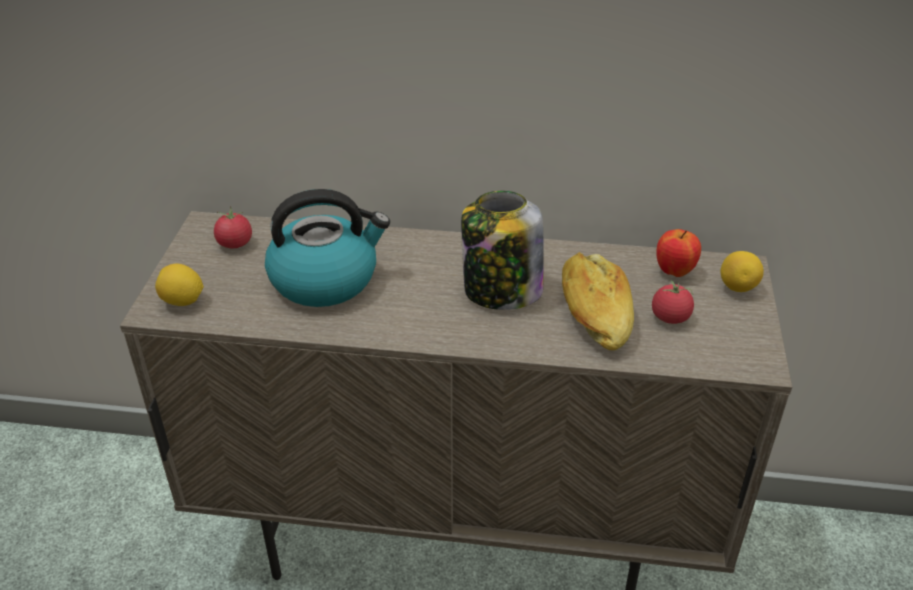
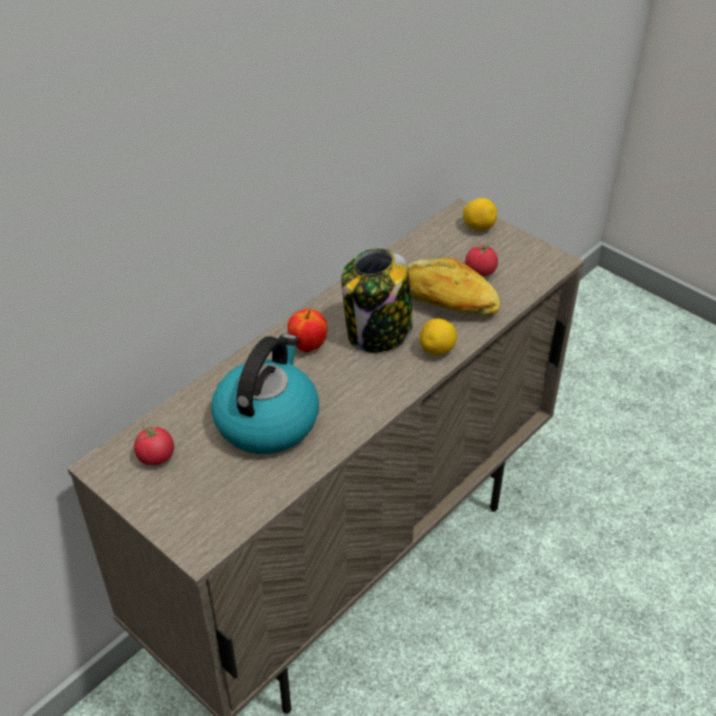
camera: 55 degrees left, 5 degrees up
(182, 302) = (206, 524): lemon -> lemon (437, 350)
(674, 271) = (437, 243): apple -> apple (308, 346)

